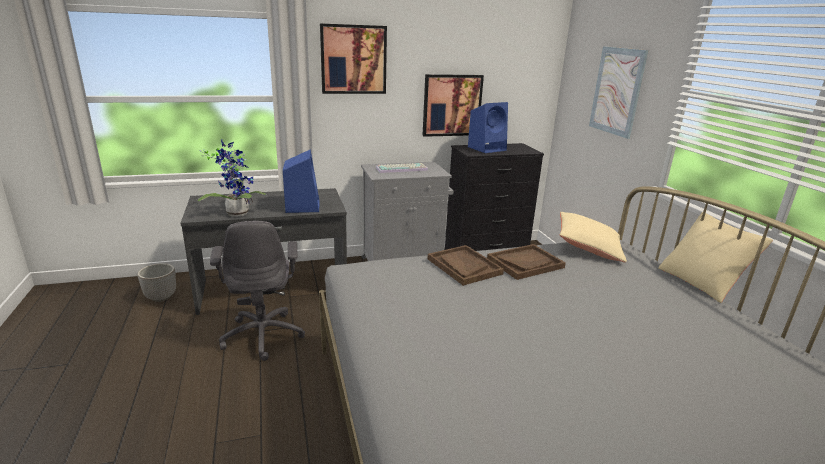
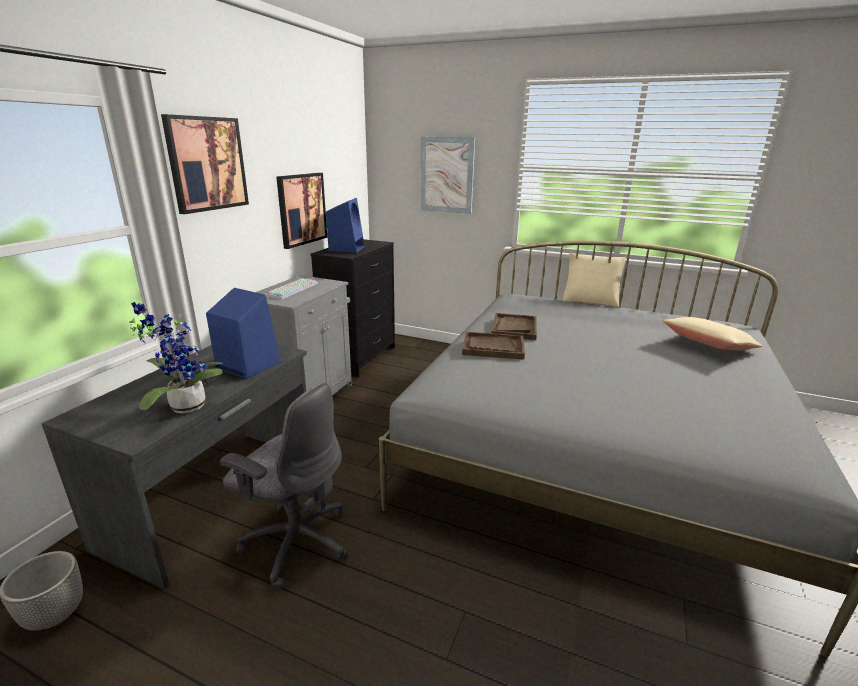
camera: 50 degrees left, 0 degrees up
(588, 247) = (514, 304): beige pillow -> beige pillow (708, 346)

